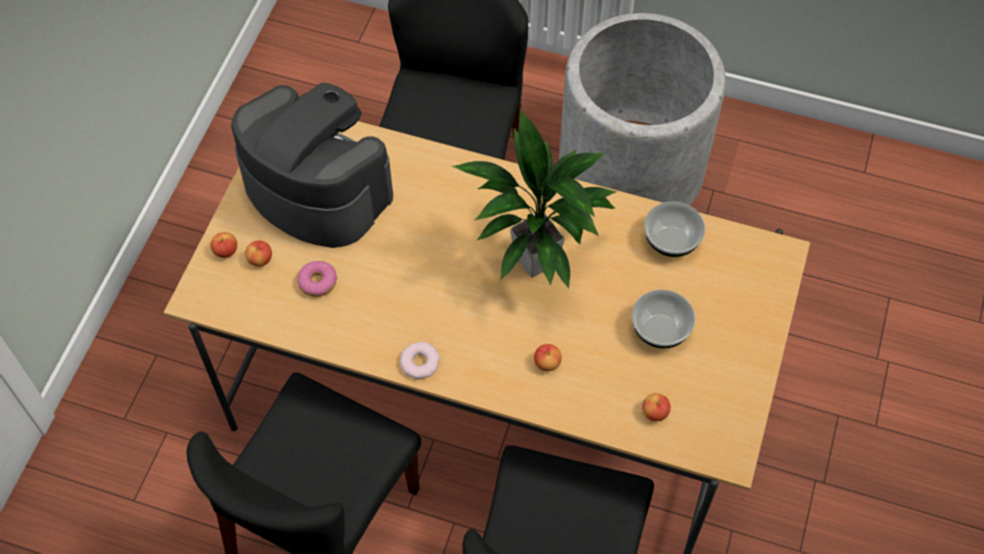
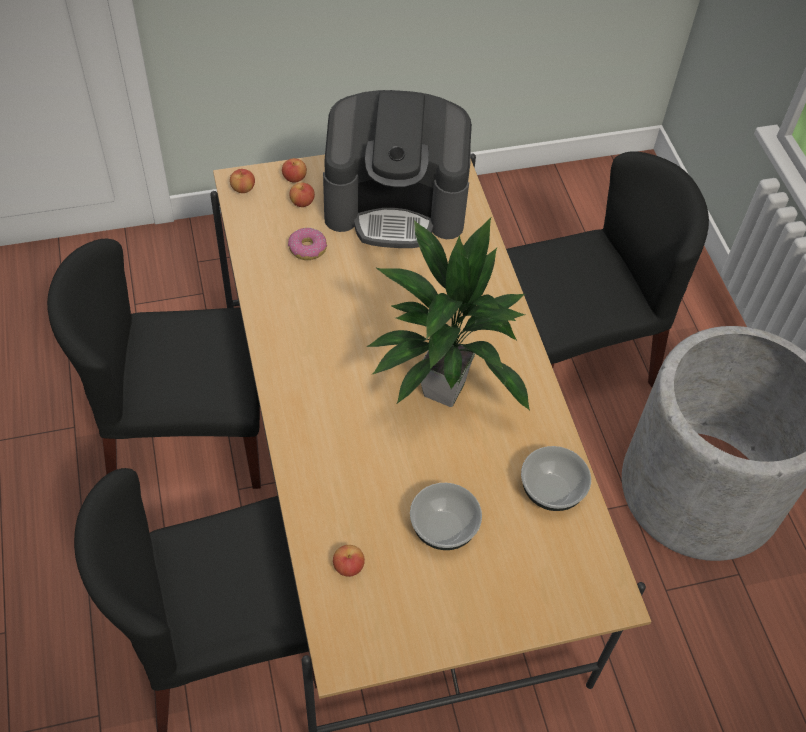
camera: 55 degrees right, 5 degrees down
(316, 189) = (396, 204): coffee machine -> coffee machine turned 90 degrees clockwise
(420, 362) = (278, 355): donut -> none
(547, 363) = (342, 451): apple -> apple (243, 188)

